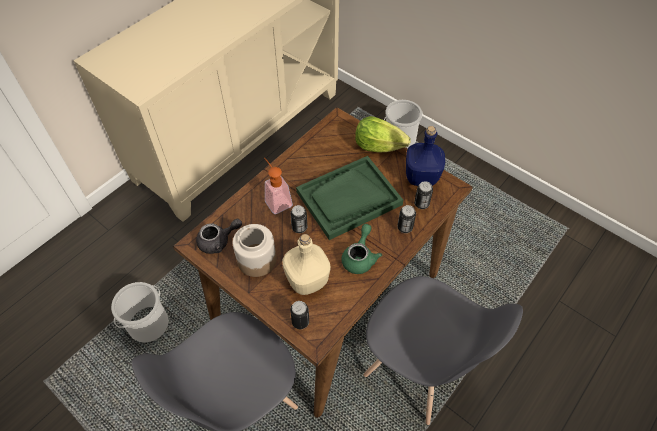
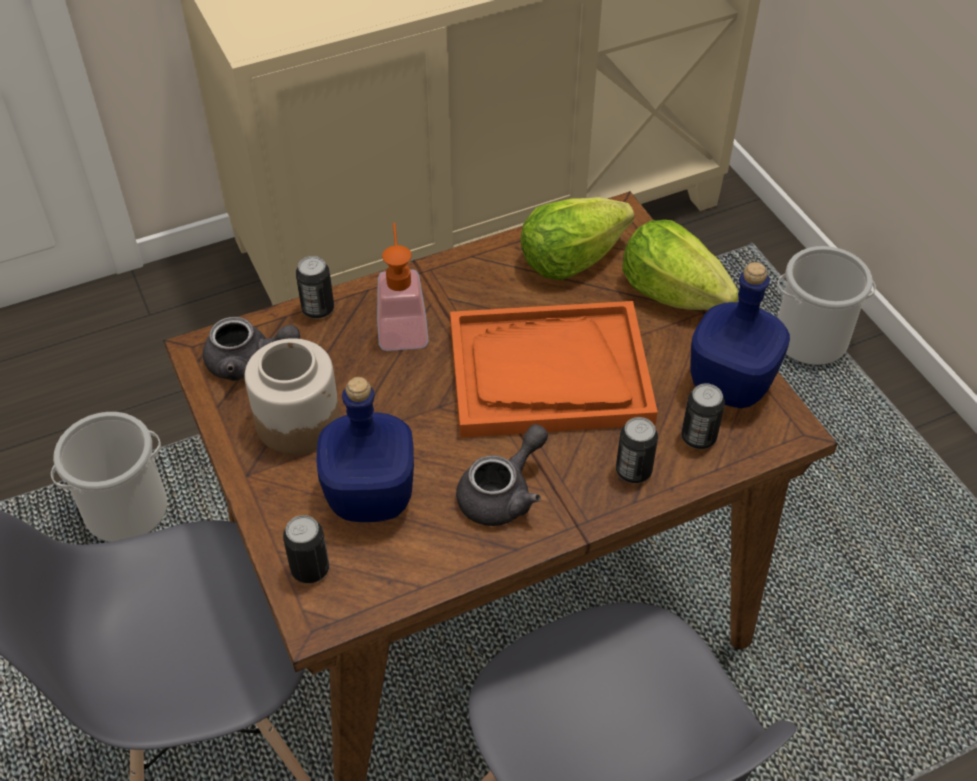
camera: 25 degrees right, 5 degrees down
(299, 227) = (416, 392): can -> can (318, 309)
(307, 281) = (371, 498): beige bottle -> blue bottle
(329, 145) = (570, 259): none -> lettuce
(349, 198) = (548, 373): green tray -> orange tray
(360, 257) = (503, 494): green teapot -> grey teapot

